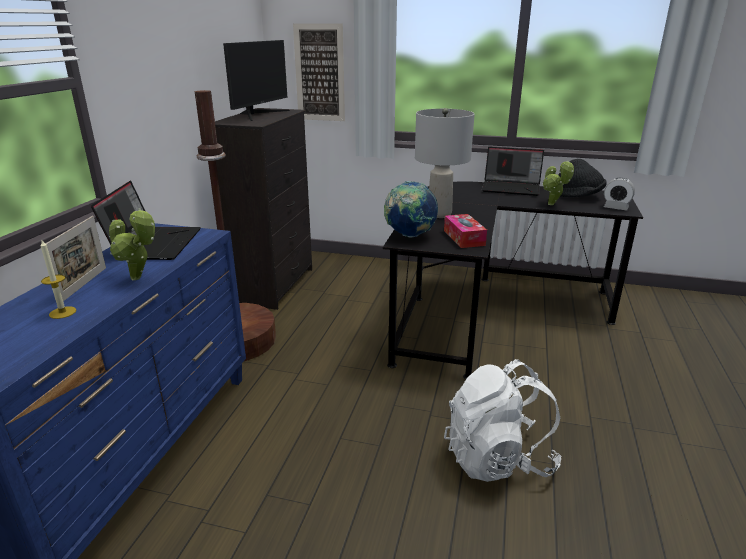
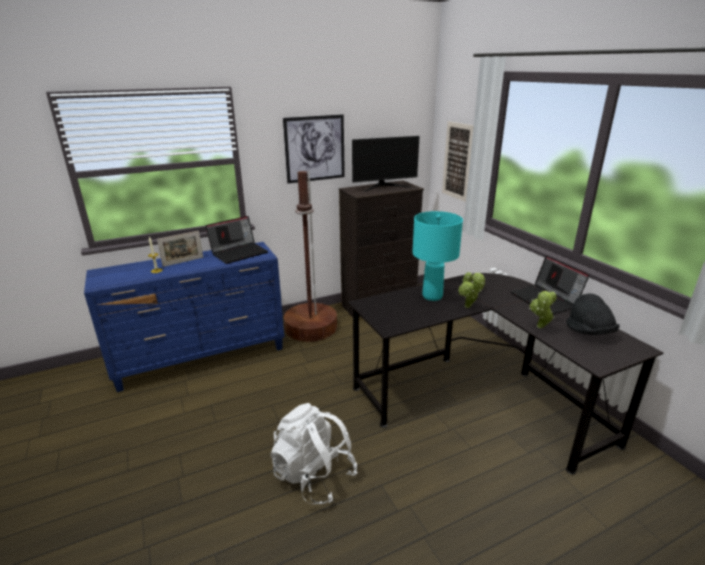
camera: 50 degrees right, 0 degrees up
(139, 278) = (200, 267): potted plant -> potted plant (468, 307)
(168, 62) = (315, 148): none -> picture
(409, 235) = (377, 302): globe -> none
(439, 214) = (432, 296): grey table lamp -> turquoise table lamp
(464, 238) = (403, 319): tissue box -> none
(615, 208) = (595, 357): alarm clock -> none

